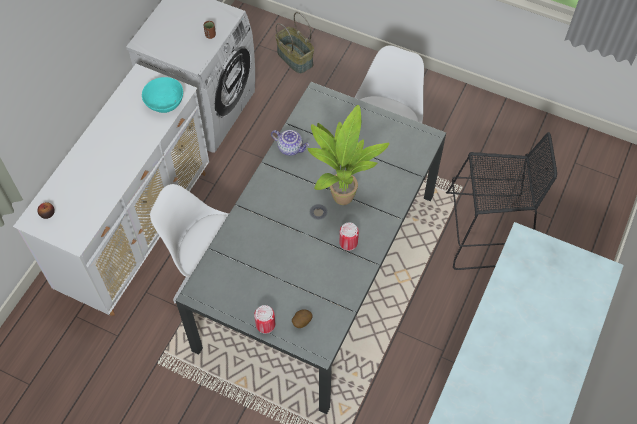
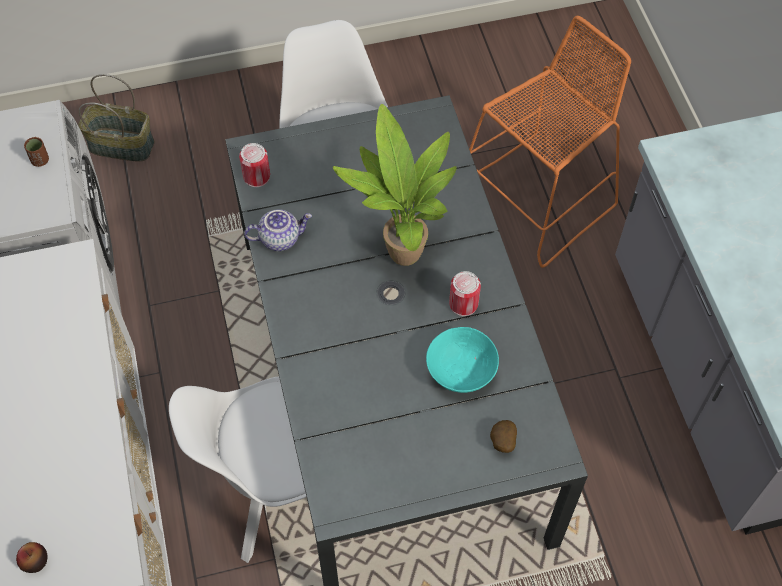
camera: 40 degrees left, 0 degrees up
(164, 103) = (65, 289): turquoise bowl -> turquoise bowl (461, 371)
(265, 324) = (462, 480): can -> can (256, 176)
(485, 230) = (535, 200): black stool -> orange stool

